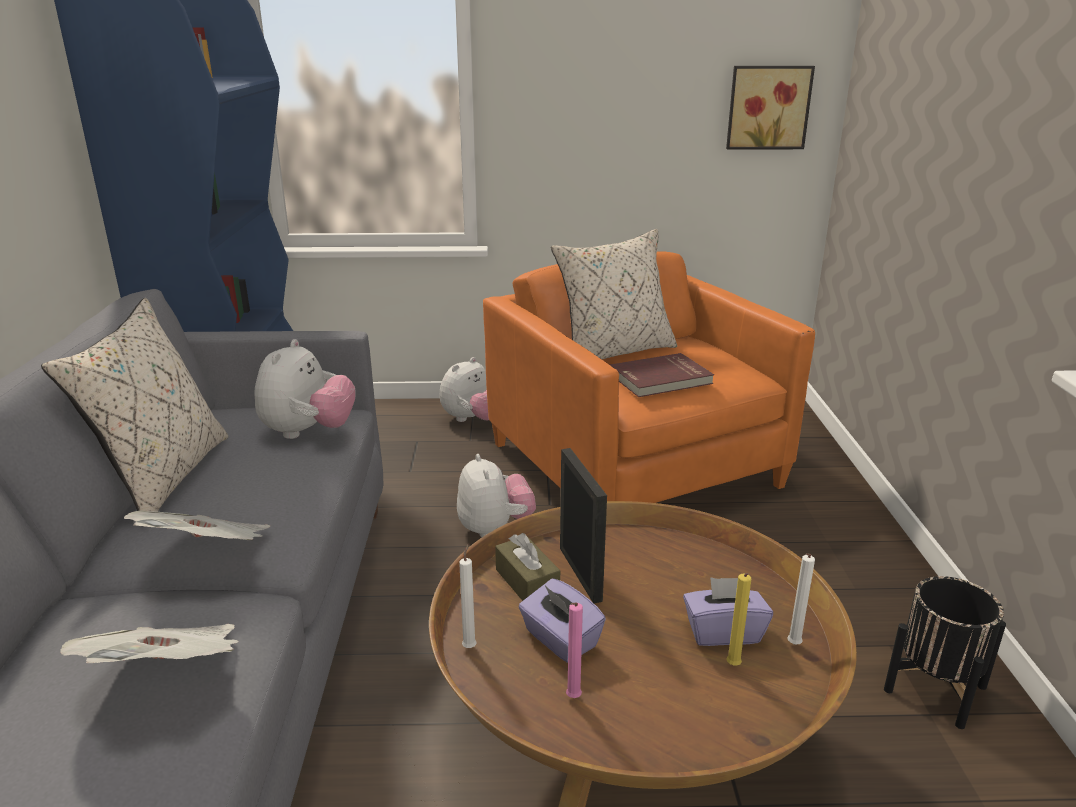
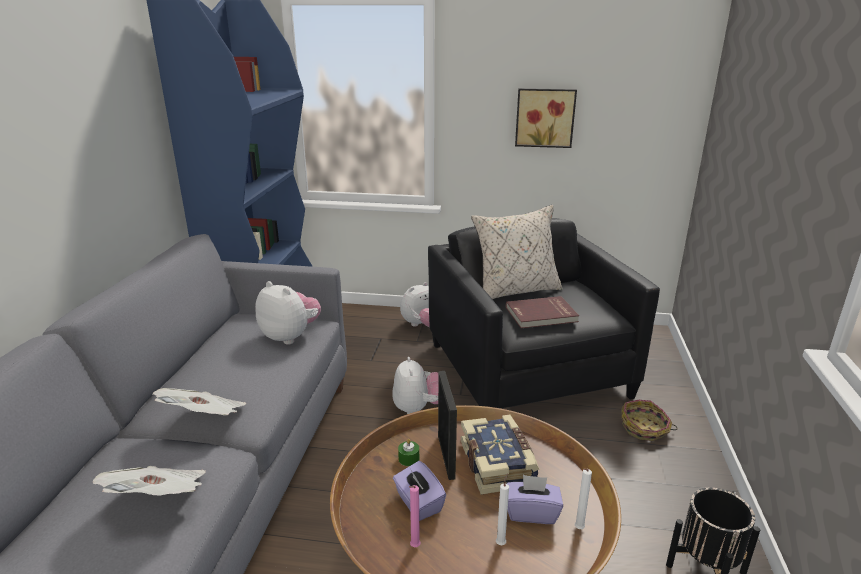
camera: 10 degrees right, 0 degrees up
(163, 477) = (192, 361): beige pillow -> none
(308, 432) = (290, 336): plush toy -> plush toy turned 75 degrees counterclockwise
(470, 646) = (358, 500): white candle -> white candle (501, 543)
(527, 582) = (408, 459): brown tissue box -> green candle
(634, 465) = (528, 370): orange armchair -> black armchair
(657, 575) = (499, 464): none -> book
(732, 667) = (530, 539): yellow candle -> none
(767, 107) = (648, 117): picture -> picture (545, 117)
(808, 523) = (644, 429): none -> basket

